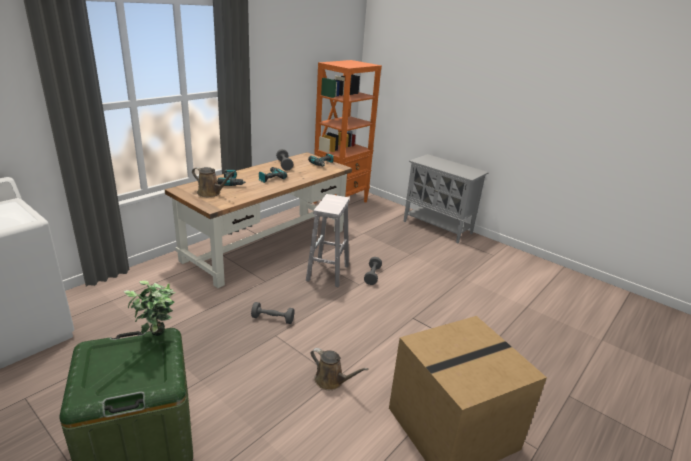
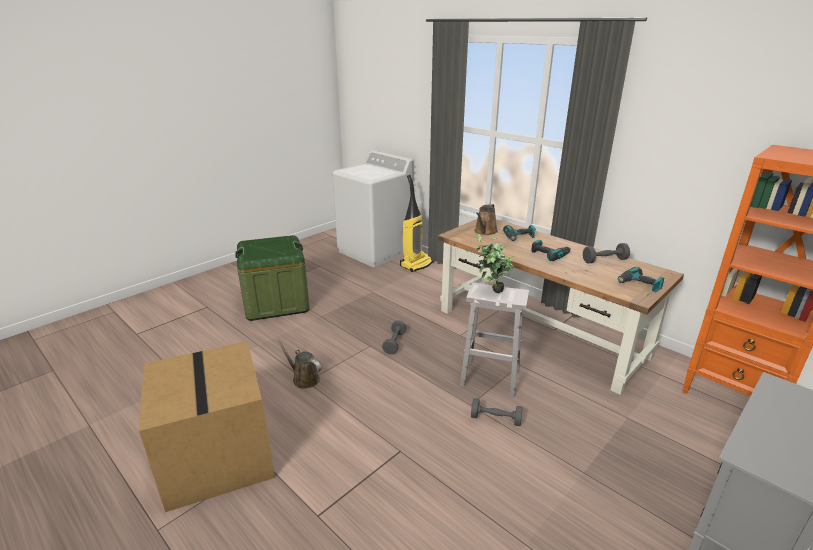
camera: 95 degrees right, 0 degrees up
(90, 299) = (416, 264): none -> vacuum cleaner
(158, 338) = (289, 252): potted plant -> potted plant (491, 292)
(331, 380) = (304, 378): brown watering can -> brown watering can turned 90 degrees clockwise

